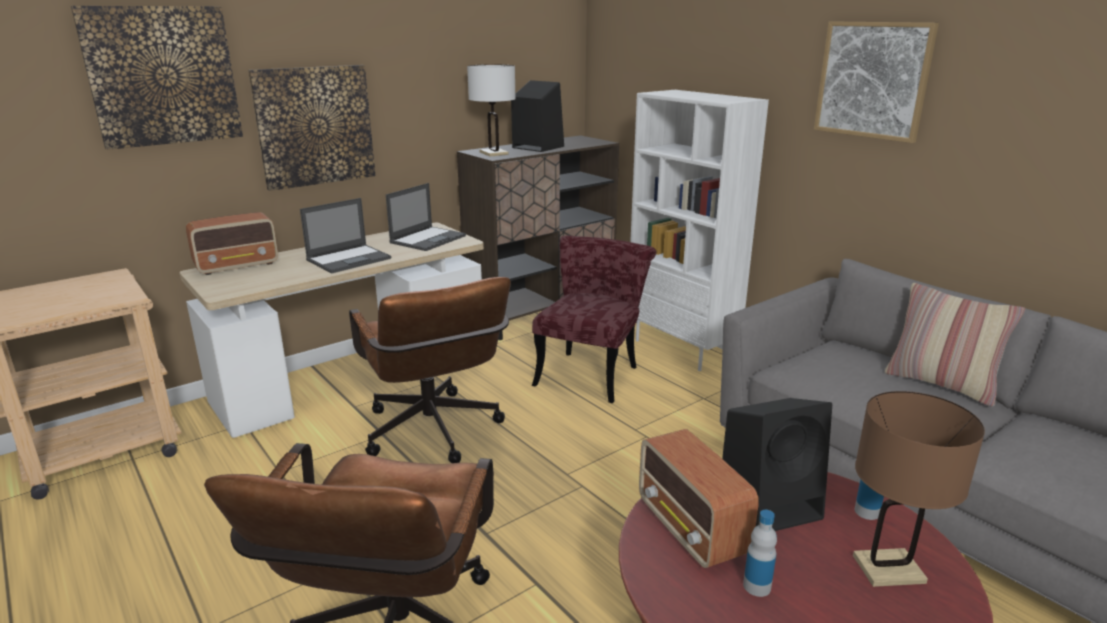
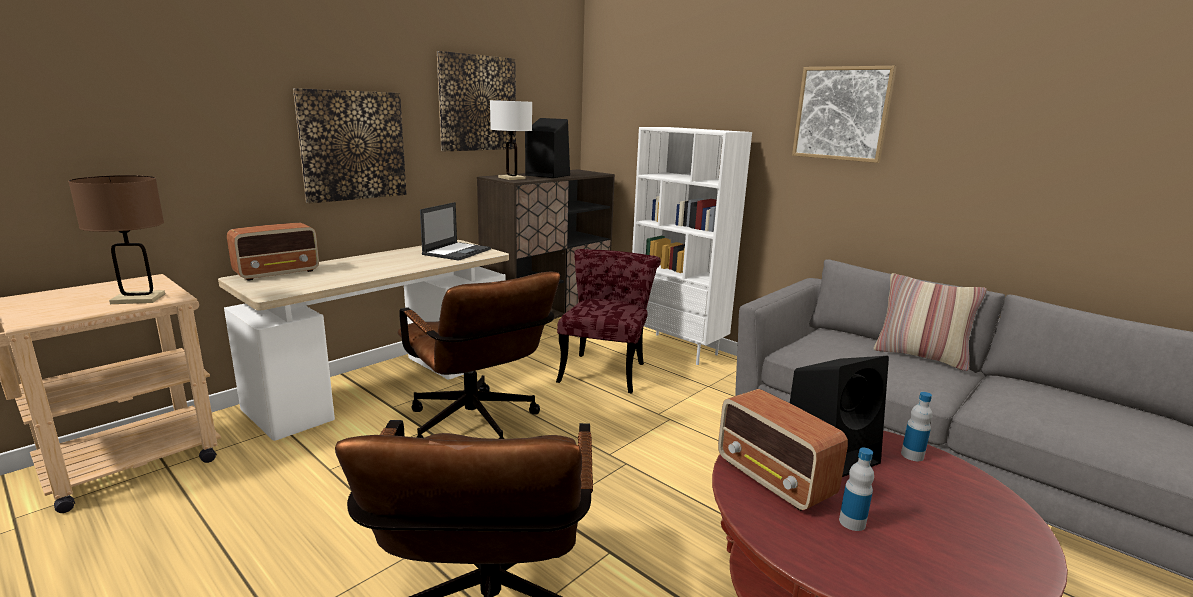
camera: 10 degrees left, 5 degrees down
(163, 76) = (210, 87): picture -> picture (477, 103)
(349, 259) = (388, 267): laptop -> none
(888, 569) = (952, 499): brown table lamp -> brown table lamp (138, 299)

